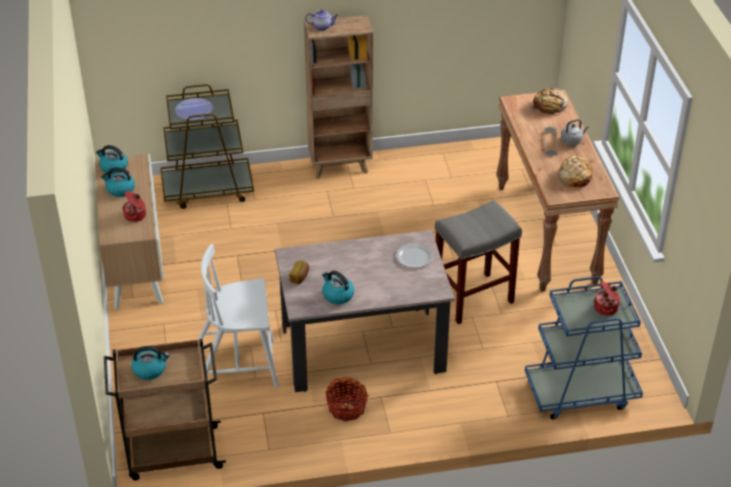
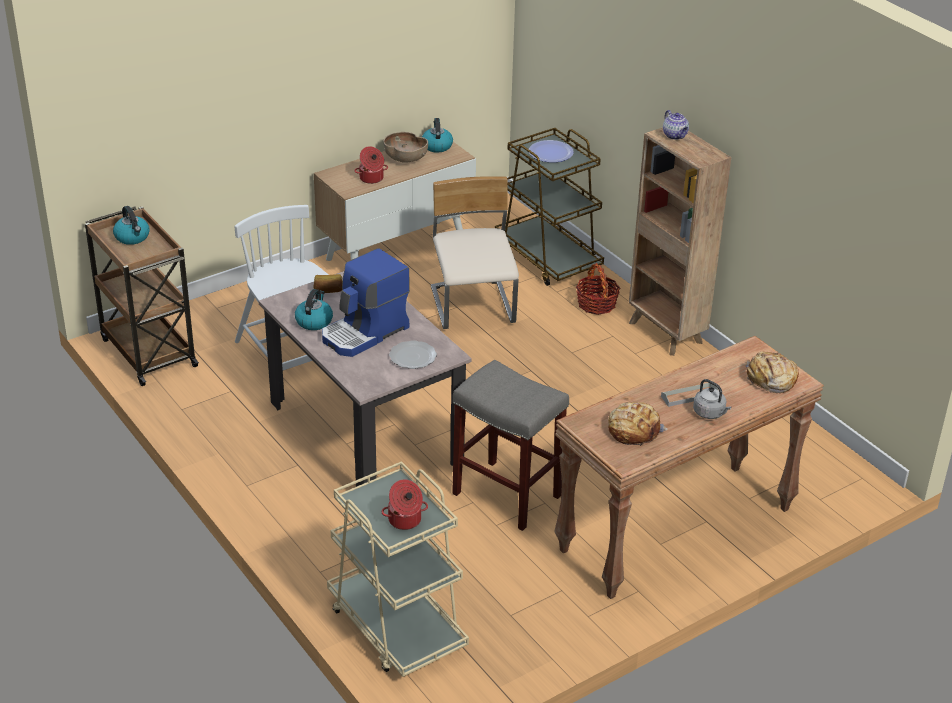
camera: 65 degrees right, 5 degrees down
(120, 189) = (405, 159): kettle -> brown bowl
(243, 247) = (473, 307): none -> beige chair
(346, 408) = (267, 445): basket -> basket (596, 304)
(370, 272) = (365, 333): none -> coffee machine
(580, 392) = (396, 626): blue cart -> beige cart

